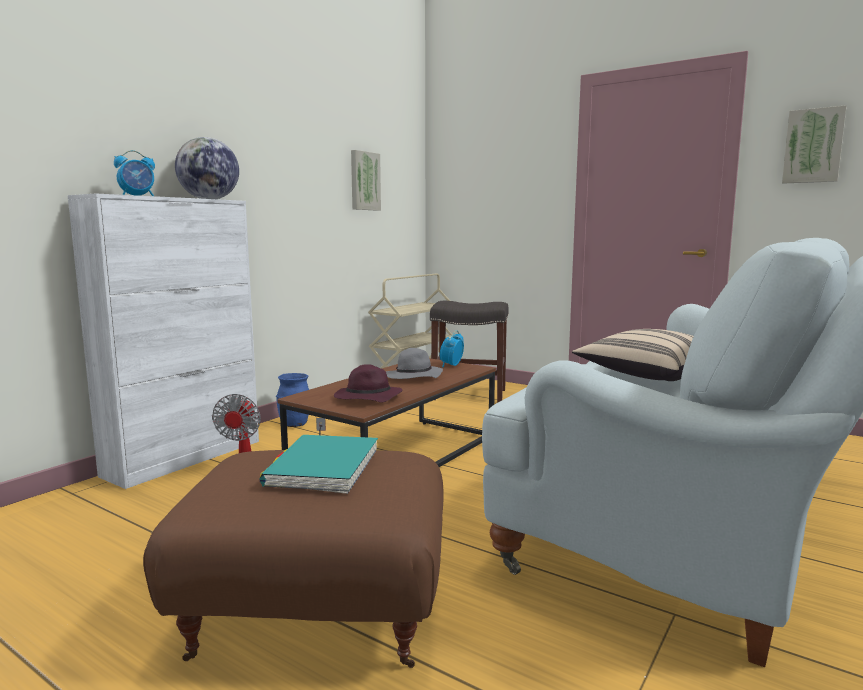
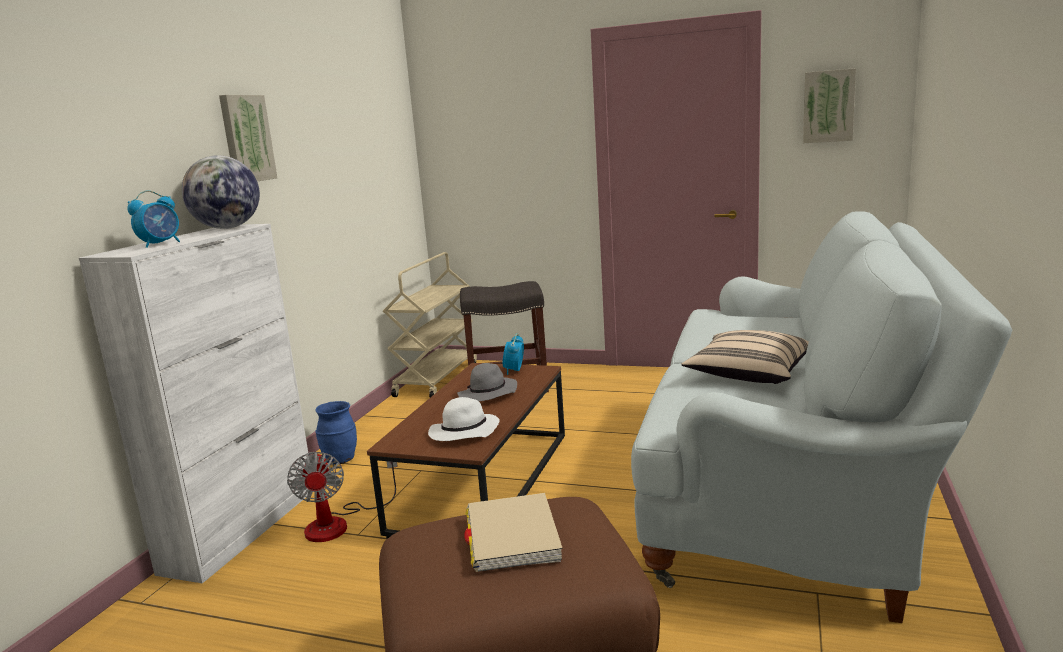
camera: 15 degrees left, 5 degrees up
(323, 468) = (512, 537): turquoise book -> beige book
(364, 181) = (361, 161): picture -> picture (246, 139)
(367, 398) = (463, 433): purple hat -> white hat

